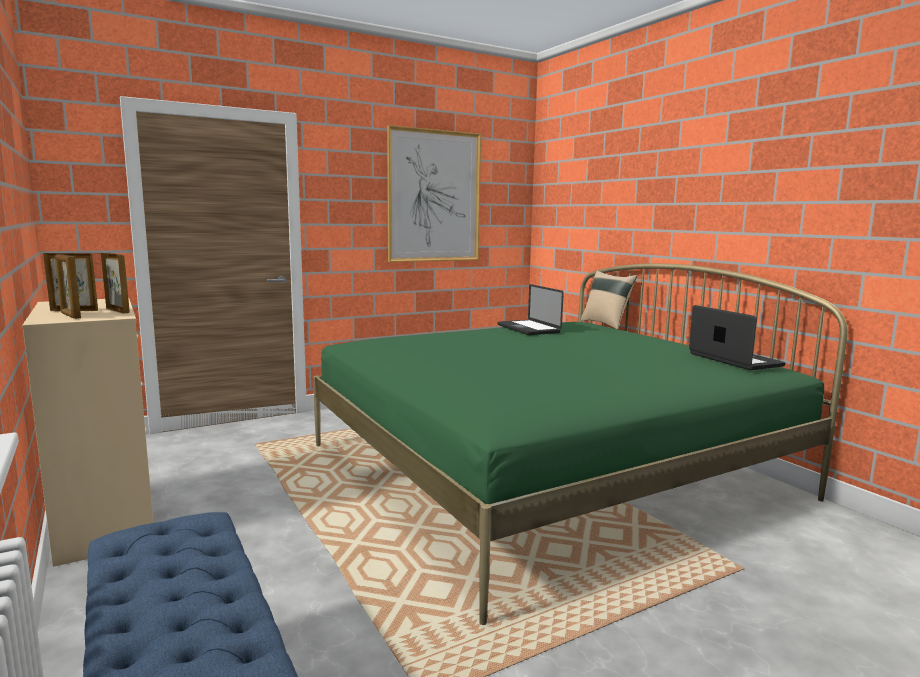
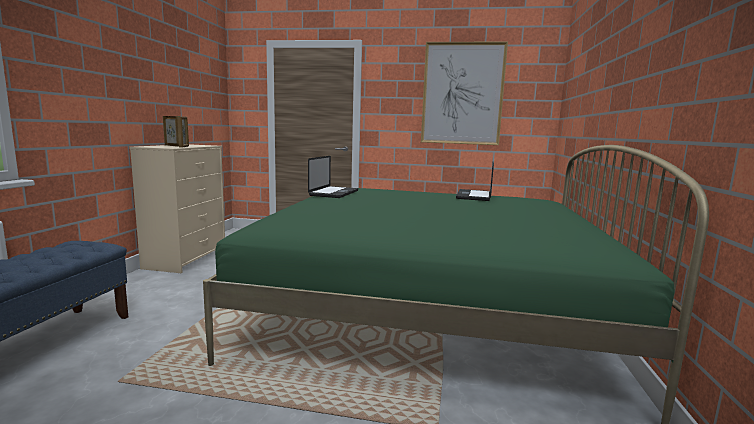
camera: 40 degrees right, 0 degrees up
(70, 316) = (159, 146): picture frame -> none
(606, 324) = (567, 204): beige pillow -> none
(734, 360) = (580, 239): laptop -> laptop (334, 193)

